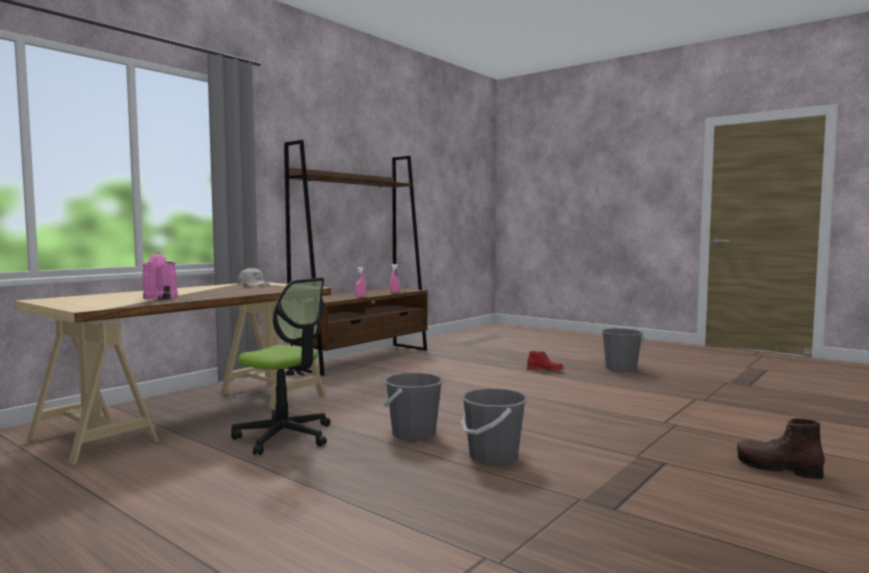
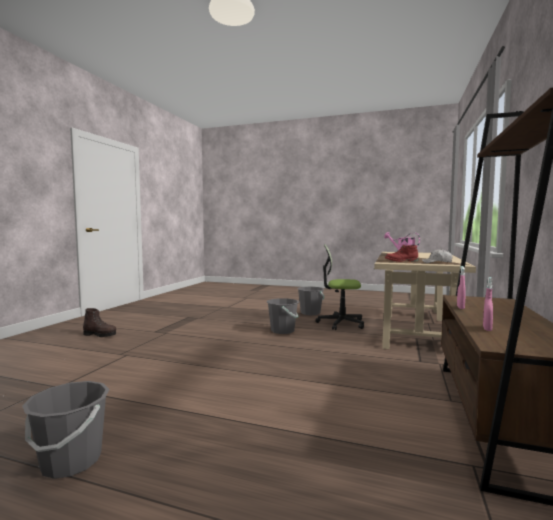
camera: 160 degrees right, 0 degrees up
(493, 457) = (235, 326): grey bucket -> grey bucket (310, 313)
(545, 370) = (208, 429): red boot -> red boot (401, 261)

